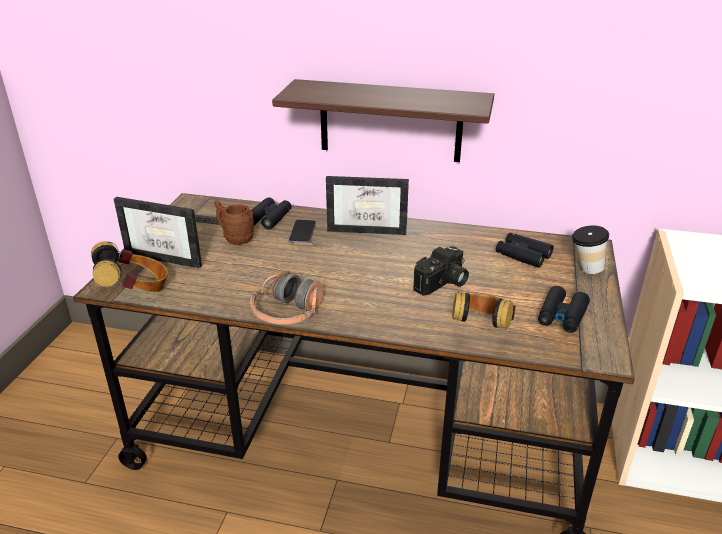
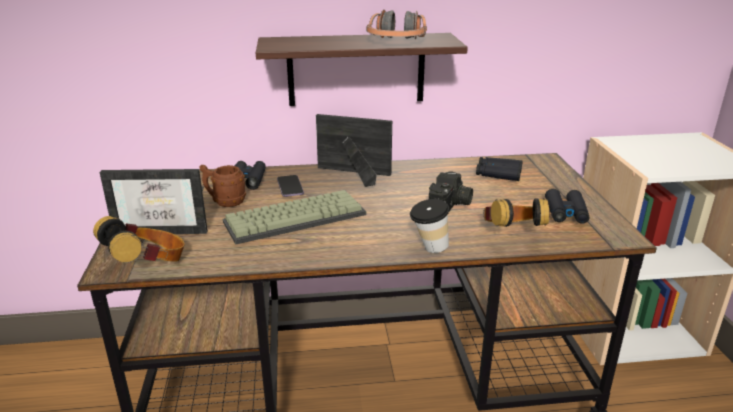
camera: 20 degrees left, 5 degrees down
(286, 266) = (296, 217): none -> keyboard
(287, 312) = (326, 255): headphones -> headphones (396, 41)
(369, 228) = (350, 174): picture frame -> picture frame turned 150 degrees counterclockwise
(584, 269) = (554, 177): cup -> cup (428, 249)

